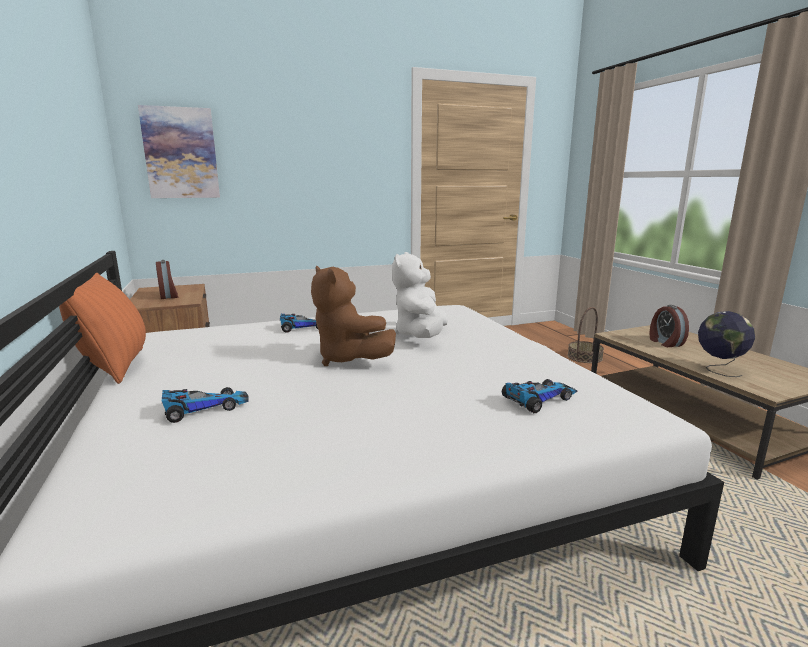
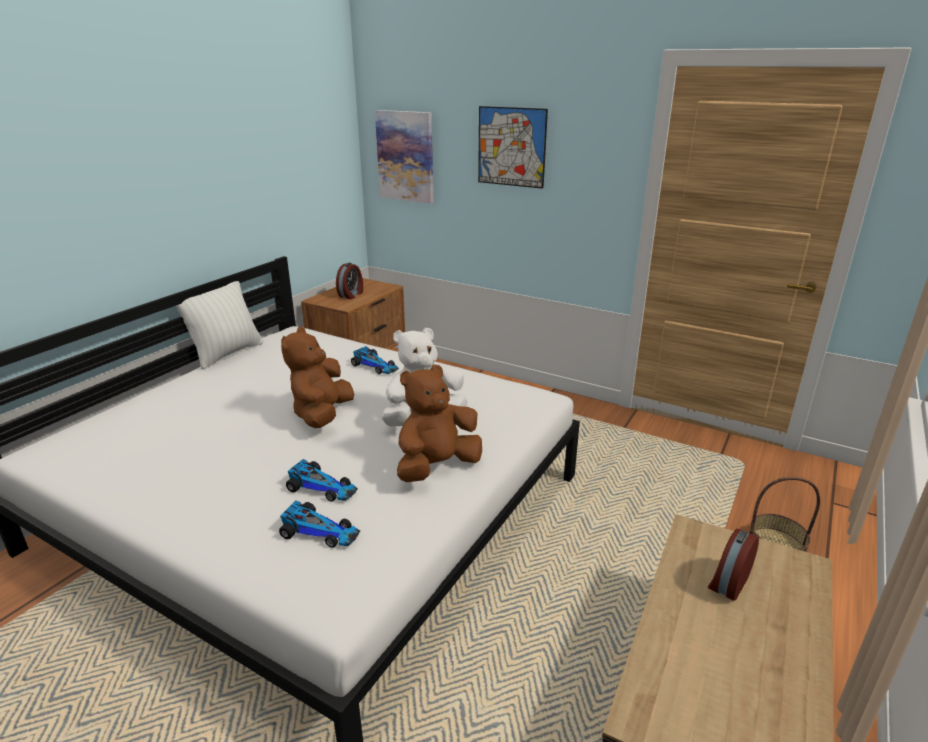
camera: 50 degrees right, 10 degrees up
(115, 366) = (227, 353): orange pillow -> white pillow
(204, 408) = (189, 411): toy car -> toy car (322, 487)
(300, 139) = (511, 147): none -> picture
(495, 348) = (437, 467): none -> brown plush toy
(719, 369) = (674, 656): globe -> none

